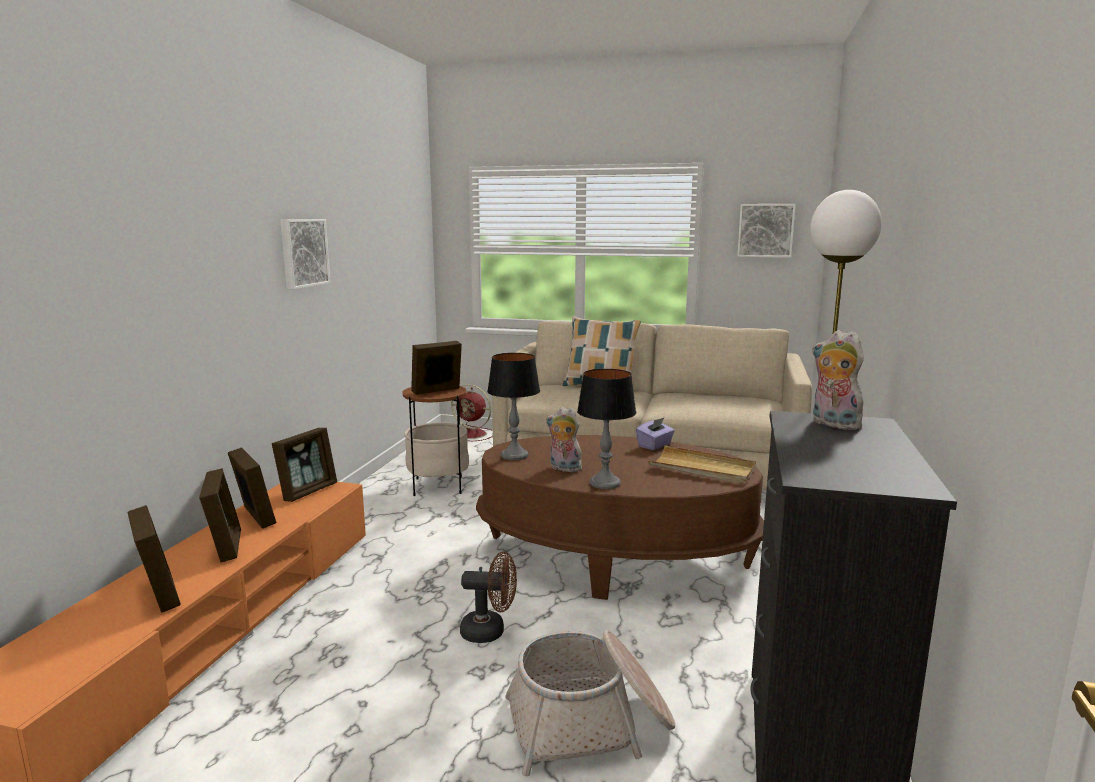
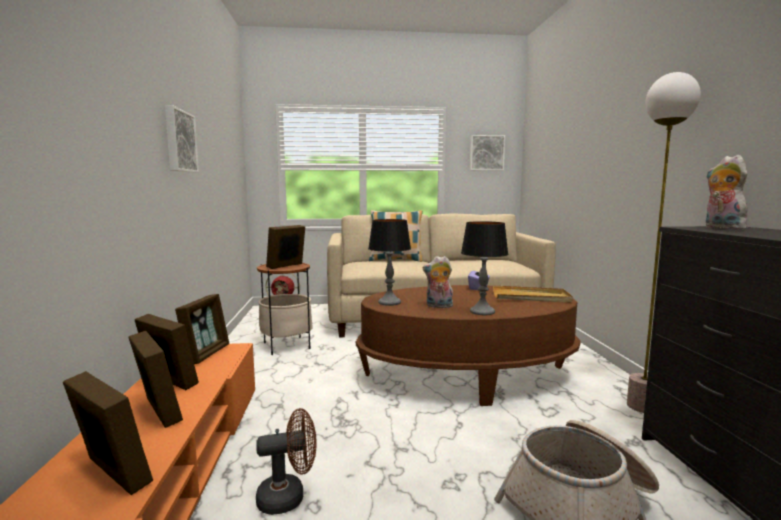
camera: 20 degrees left, 5 degrees down
(490, 631) = (428, 448): brown fan -> brown fan (289, 497)
(832, 424) = (721, 228): plush toy -> plush toy turned 45 degrees clockwise

